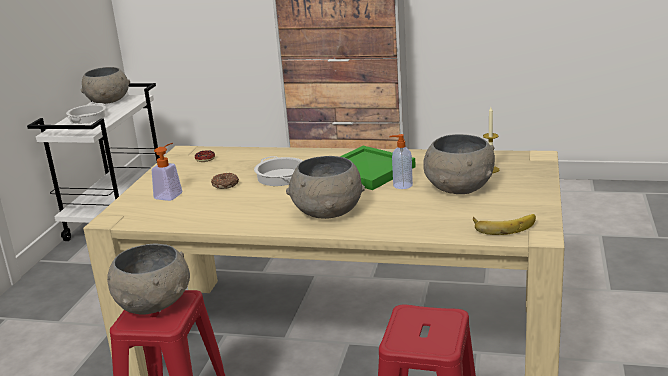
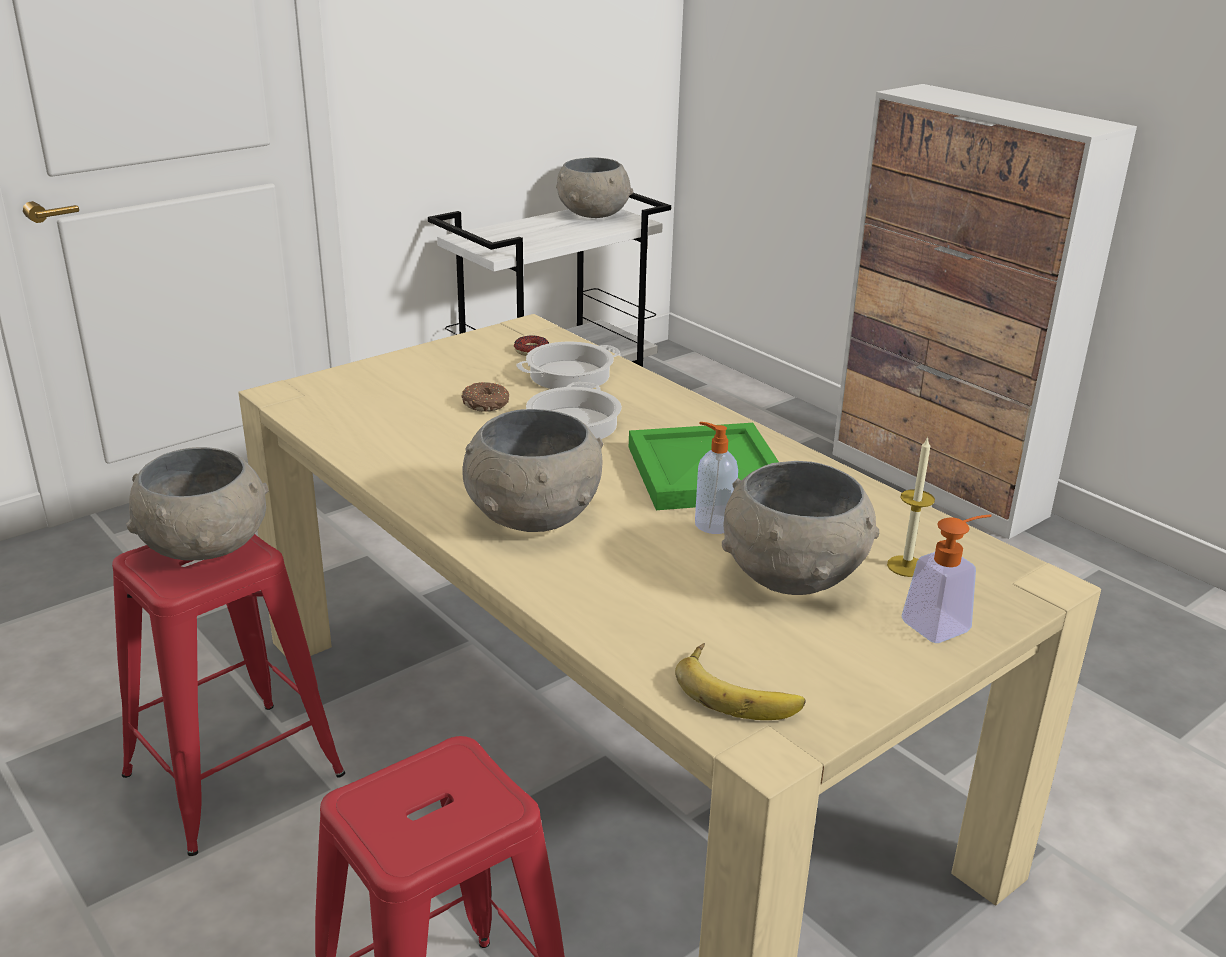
camera: 35 degrees right, 5 degrees up
(87, 118) = (531, 231): cooking pot -> cooking pot (569, 375)
(171, 194) = (403, 388): soap dispenser -> soap dispenser (944, 623)

